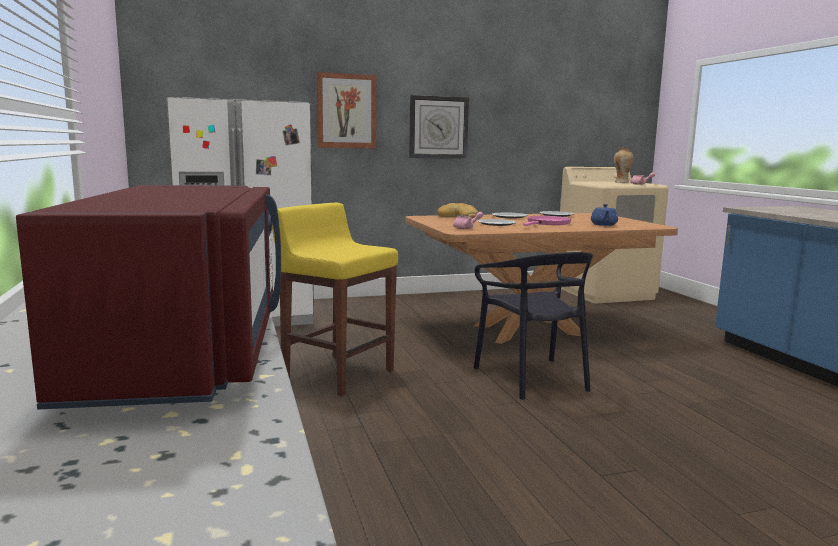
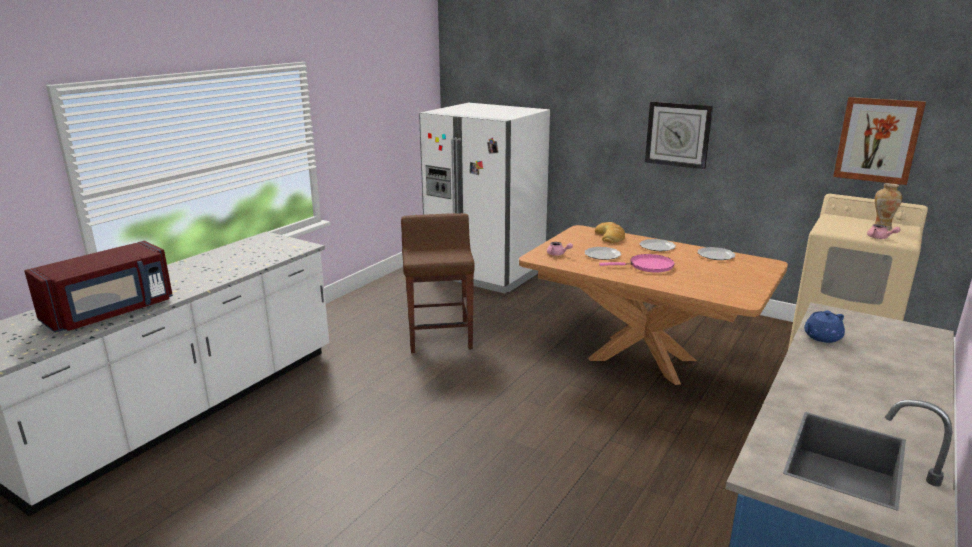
camera: 50 degrees right, 10 degrees up
(337, 374) = (440, 338): yellow stool -> brown stool
(346, 111) = (591, 114): picture -> picture (877, 140)
(532, 378) = (538, 396): black chair -> none
(603, 225) = (695, 283): blue teapot -> blue teapot (821, 337)

